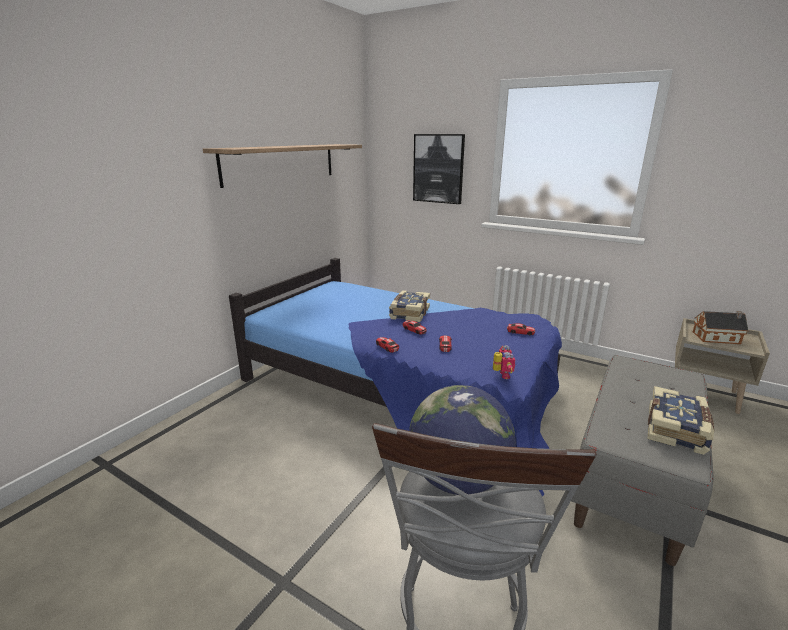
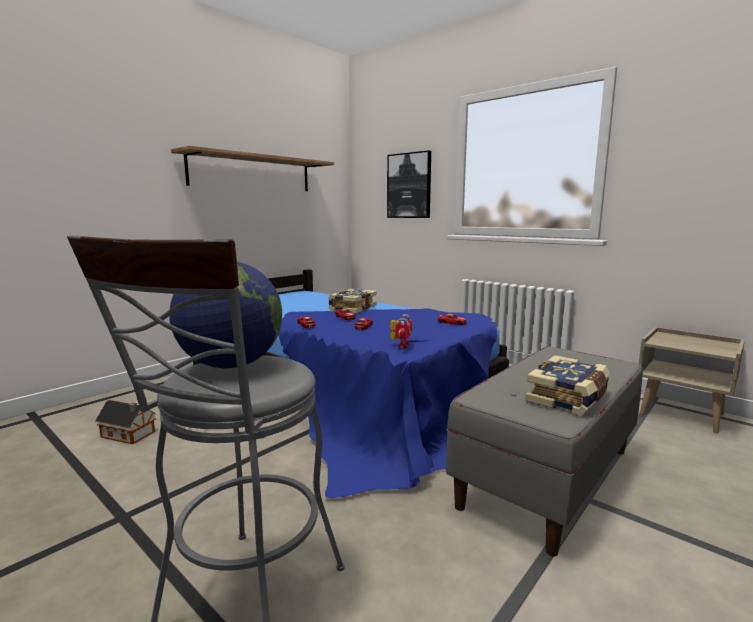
camera: 10 degrees right, 10 degrees down
(718, 338) = (686, 343): toy house -> toy house (129, 435)

